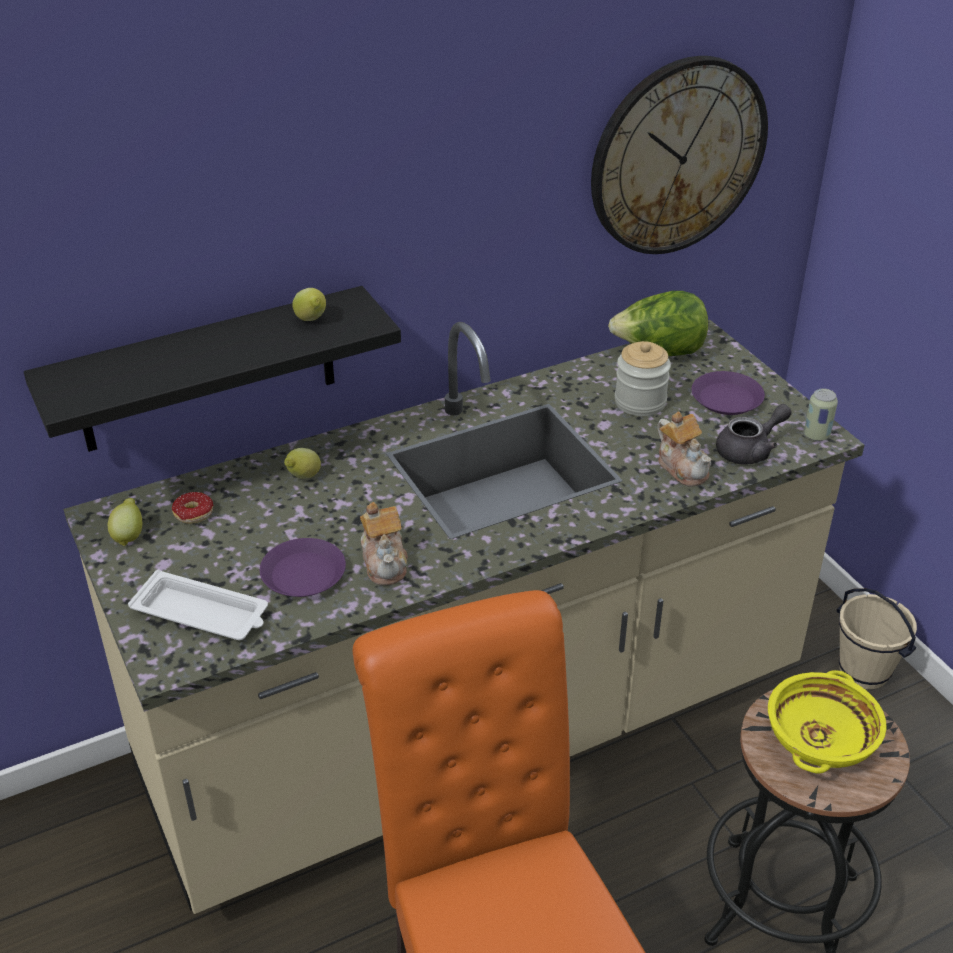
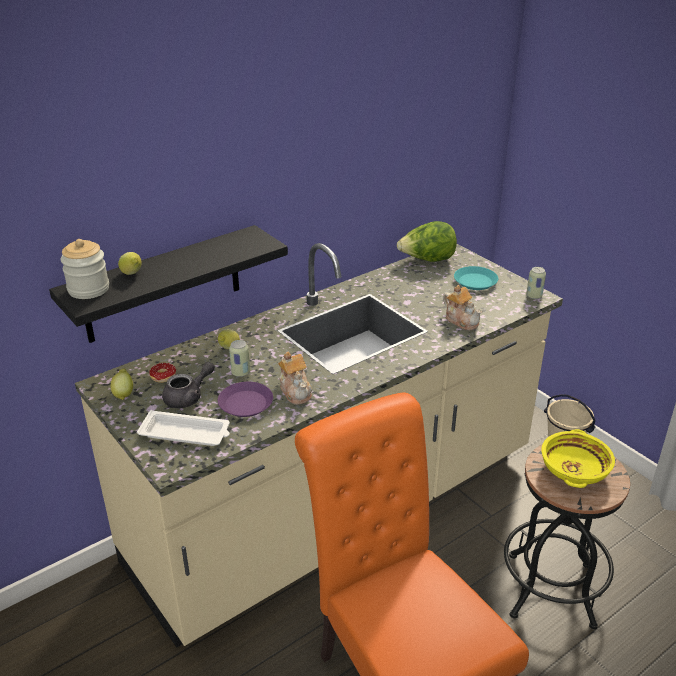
camera: 10 degrees left, 5 degrees down
(310, 520) = (240, 372): none -> can
(311, 320) = (229, 246): lemon -> lemon (132, 274)
(640, 402) = (424, 288): jar -> jar (88, 289)
(677, 156) = (430, 139): wall clock -> none
(726, 399) = (475, 282): purple plate -> turquoise plate
(750, 450) = (498, 308): grey teapot -> grey teapot (188, 397)

